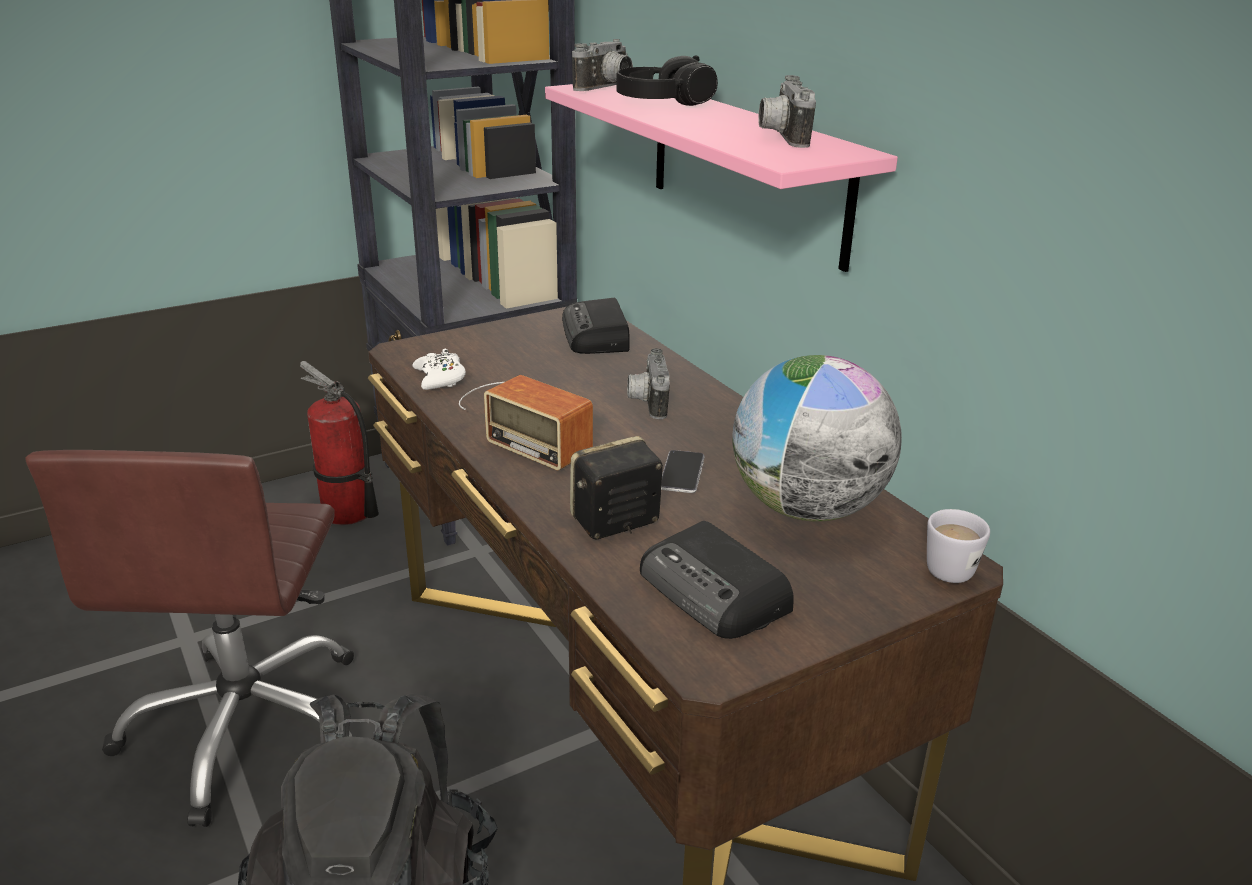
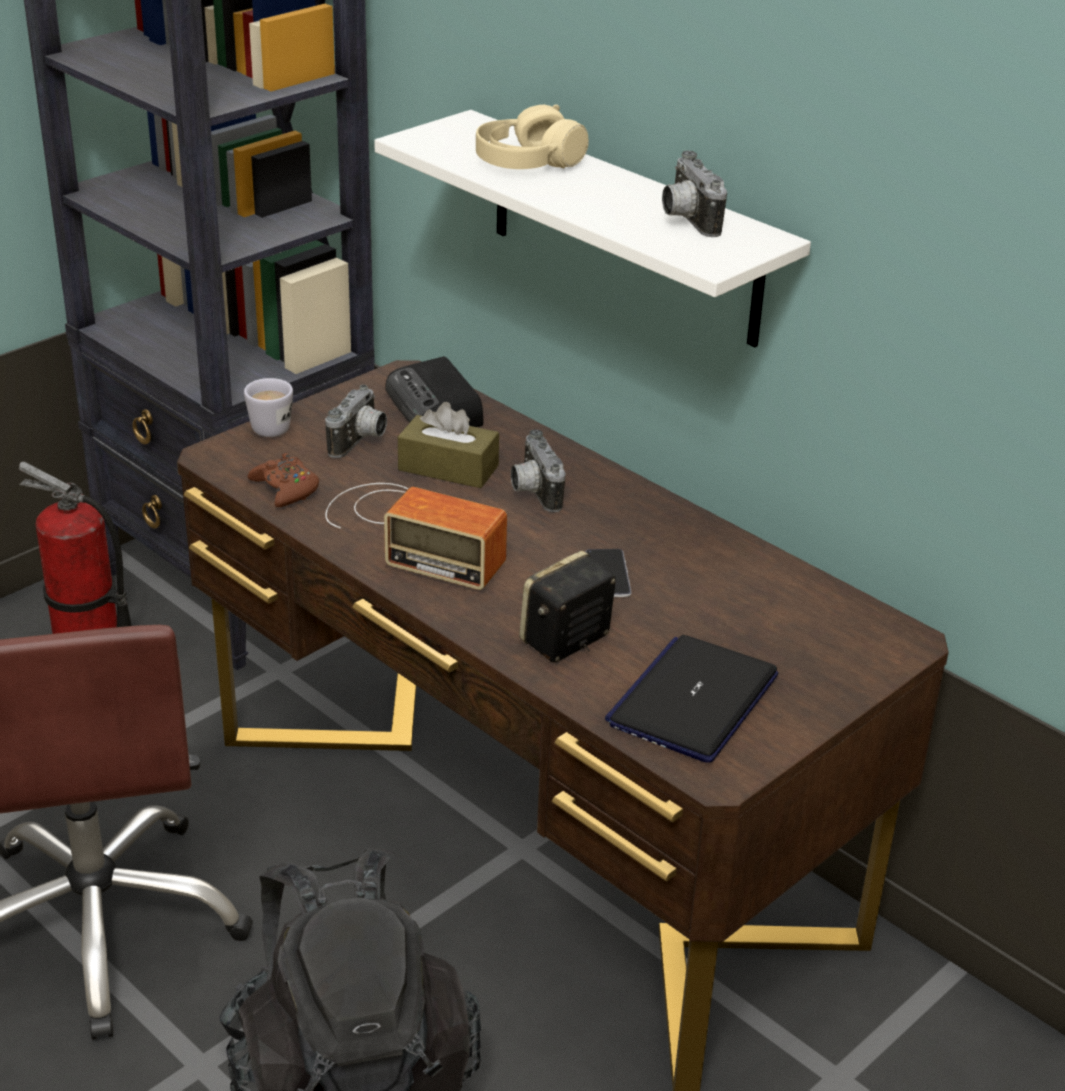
camera: 15 degrees left, 5 degrees up
(440, 378) = (285, 489): white game controller -> brown game controller
(583, 377) = (448, 468): none -> brown tissue box
(607, 88) = (448, 137): camera -> camera (360, 442)
(663, 102) = (528, 162): black headphones -> beige headphones
(715, 592) = (693, 700): radio -> laptop
(746, 169) = (624, 229): pink shelf -> white shelf
(807, 508) = (746, 598): globe -> none
(946, 565) = (894, 640): white mug -> white mug (269, 425)

